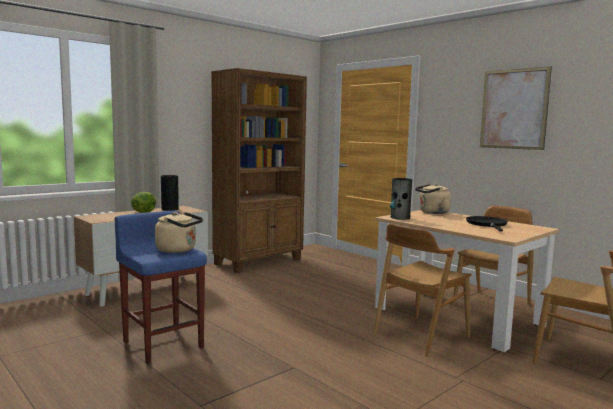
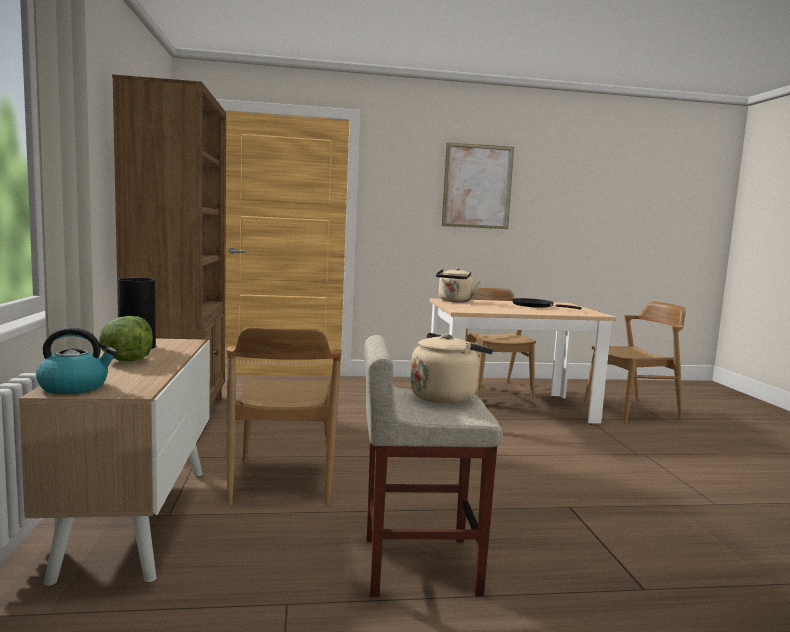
camera: 55 degrees left, 0 degrees up
(94, 216) = (75, 387): none -> kettle
(162, 344) = (418, 565): blue stool -> beige stool
(400, 218) = (468, 309): vase -> none
(420, 335) = (536, 433): brown chair -> brown chair (282, 481)

